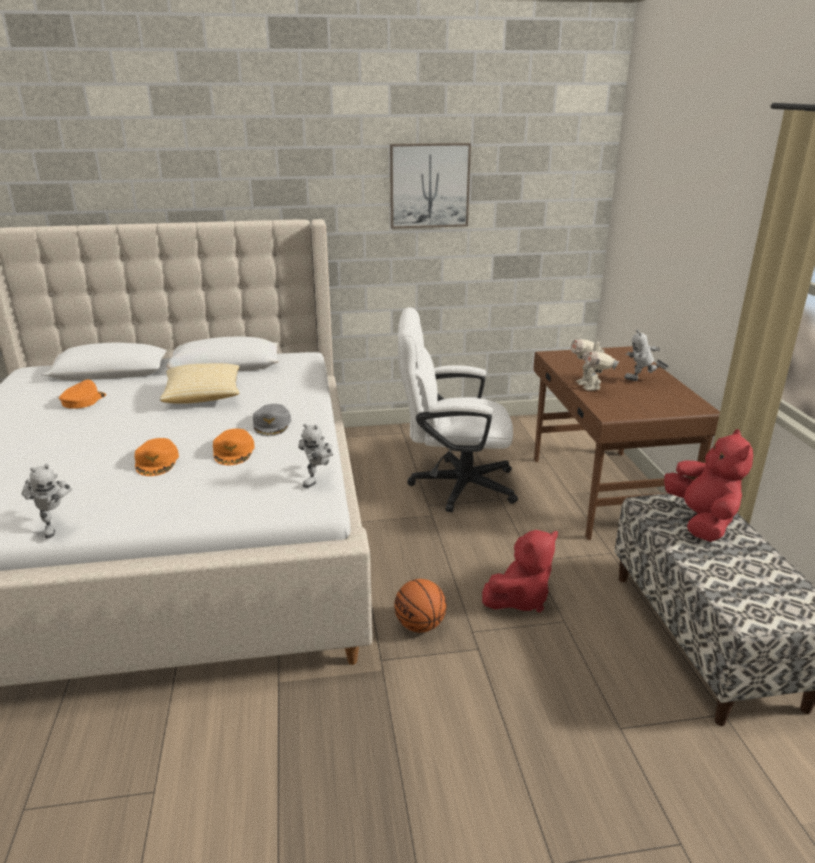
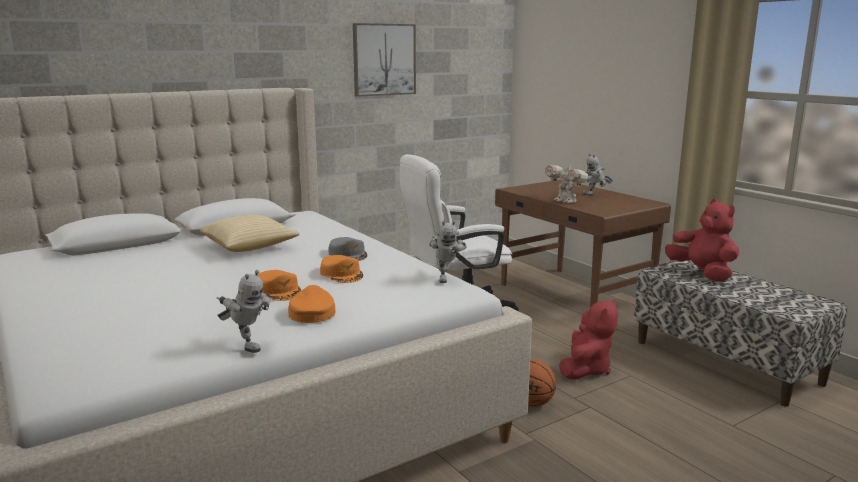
camera: 25 degrees left, 10 degrees down
(83, 400) = (123, 265): orange cap -> orange cap (312, 313)

